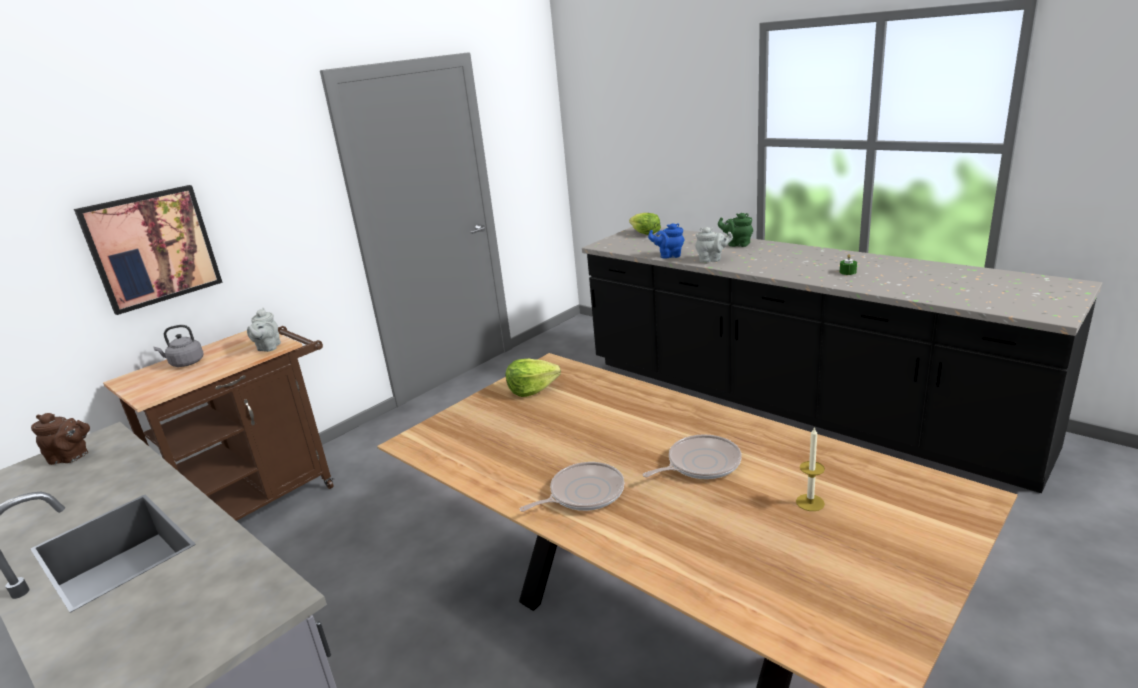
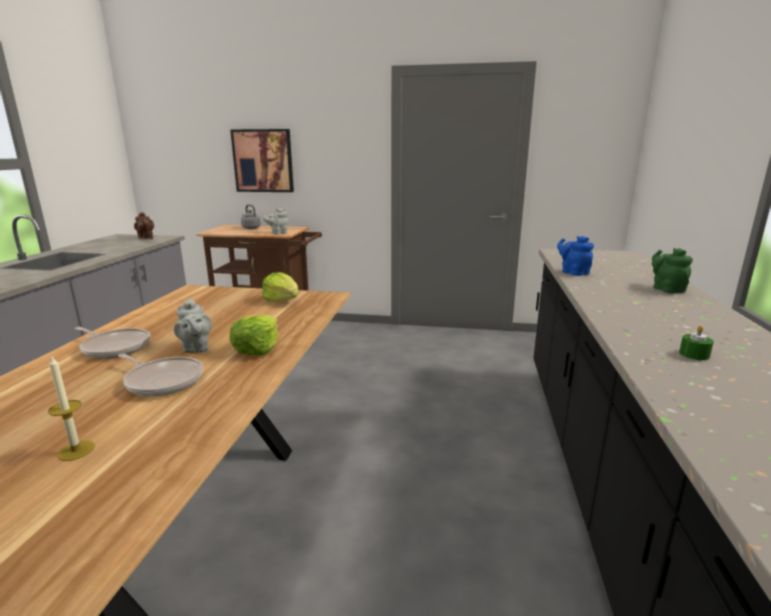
camera: 55 degrees right, 5 degrees down
(645, 233) = (617, 257): lettuce -> lettuce (257, 349)
(712, 260) = (594, 287): grey teapot -> grey teapot (195, 348)

